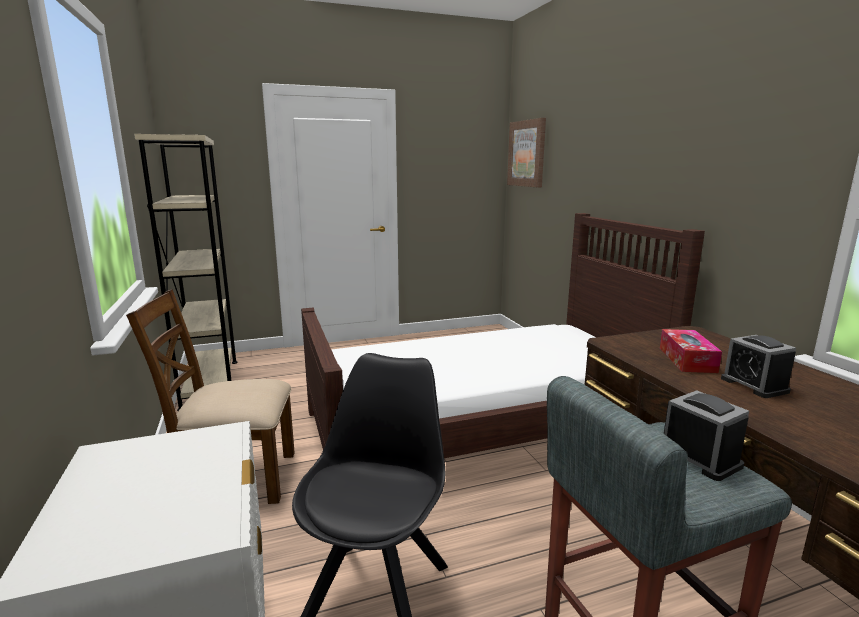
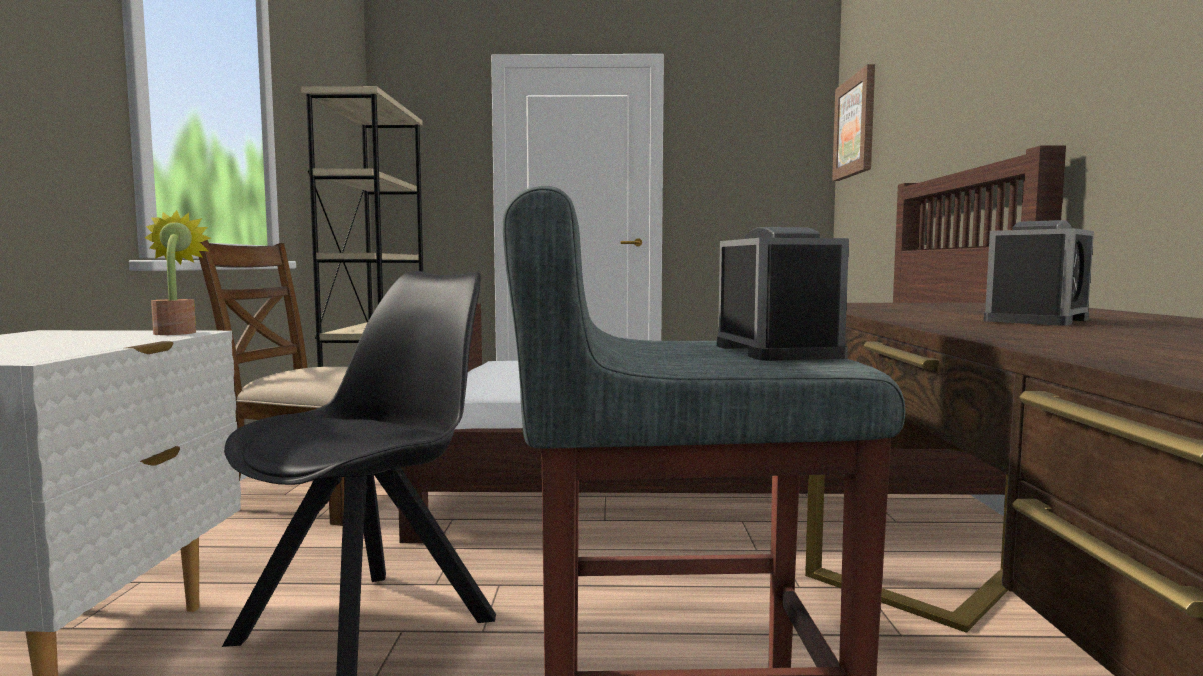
camera: 20 degrees right, 10 degrees down
(218, 435) = (177, 332): none -> potted plant
(687, 360) = (947, 310): tissue box -> none
(754, 385) = (1036, 320): alarm clock -> alarm clock turned 135 degrees counterclockwise

